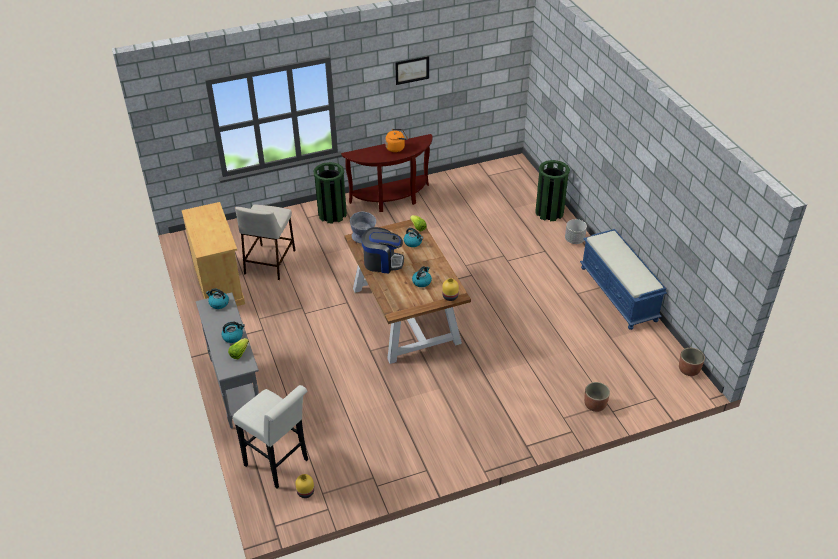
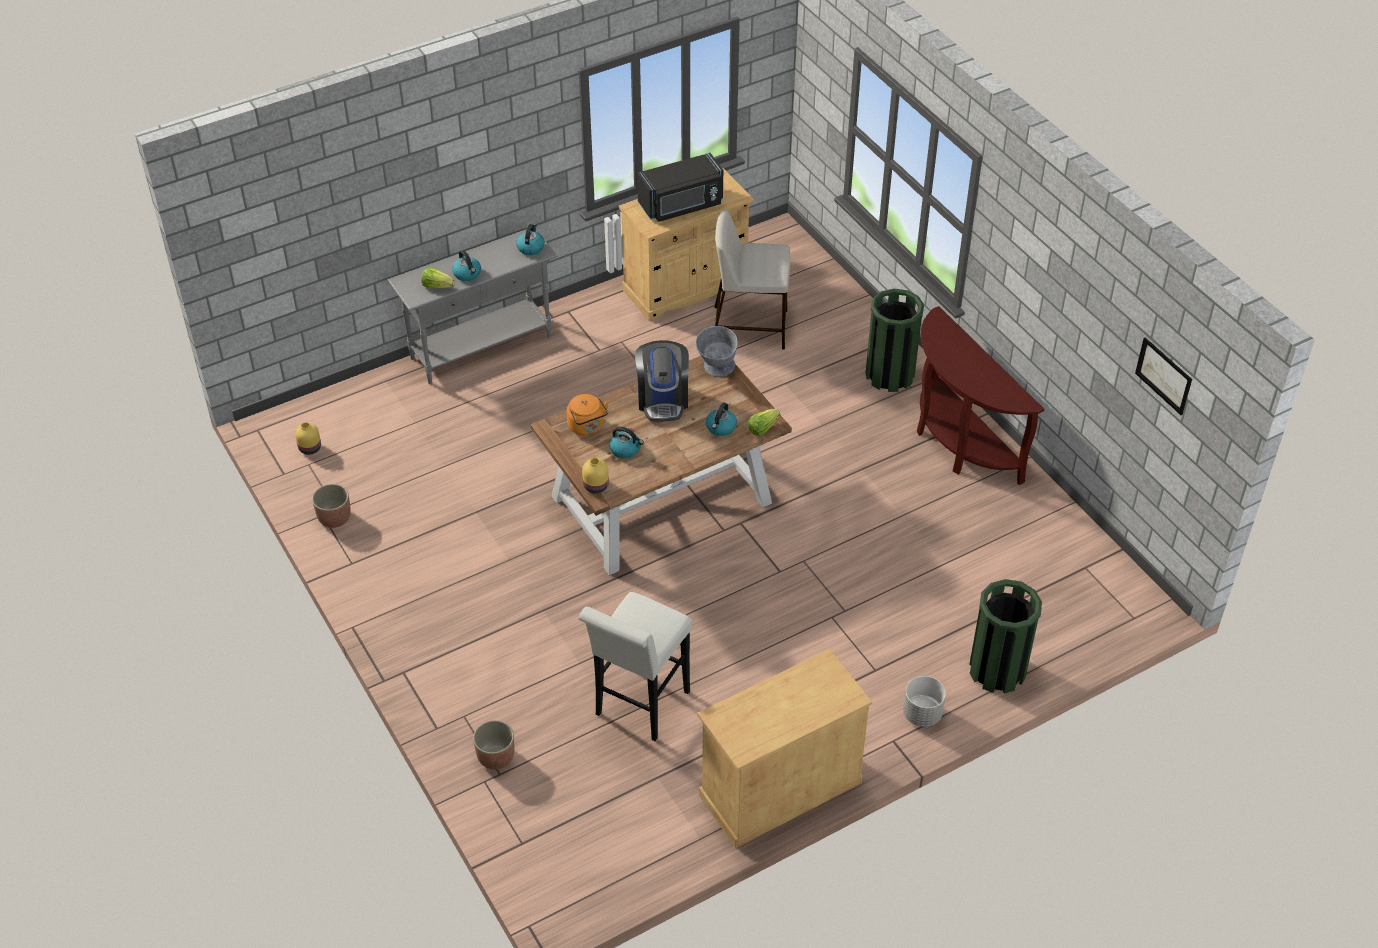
camera: 80 degrees right, 5 degrees up
(211, 230) = (682, 205): none -> black microwave
(279, 465) = (353, 416): white stool -> white stool (638, 708)
(396, 148) = (979, 370): orange kettle -> orange kettle (587, 427)
(412, 70) = (1068, 288): picture -> picture (1163, 375)
(619, 294) = (780, 789): blue bench -> beige cabinet
(688, 370) = (596, 896): planter -> planter (334, 518)

